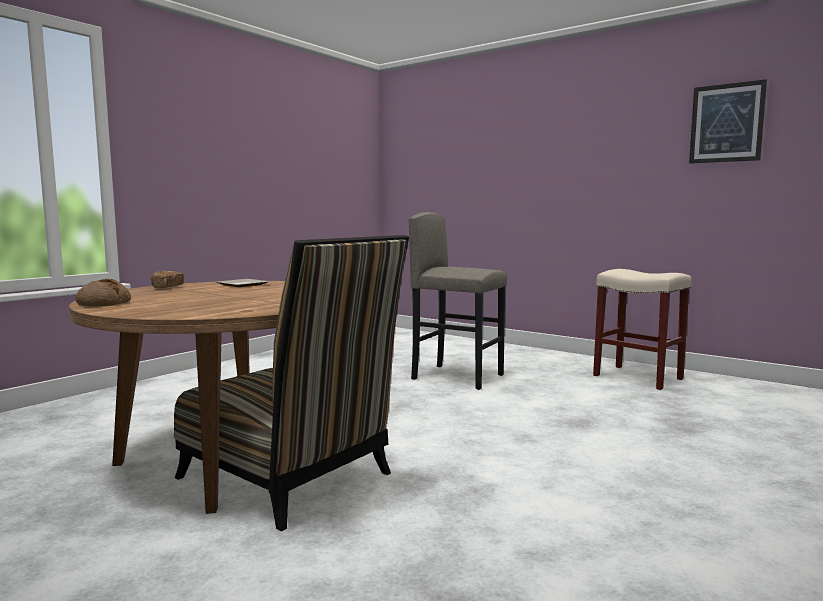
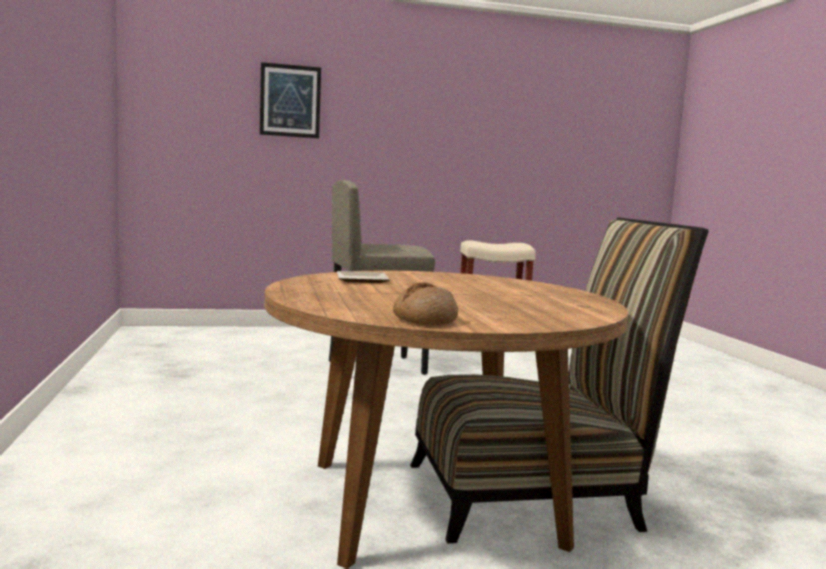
camera: 50 degrees left, 0 degrees up
(167, 287) = (311, 291): bread -> none
(727, 123) = (530, 114): picture -> picture (290, 101)

